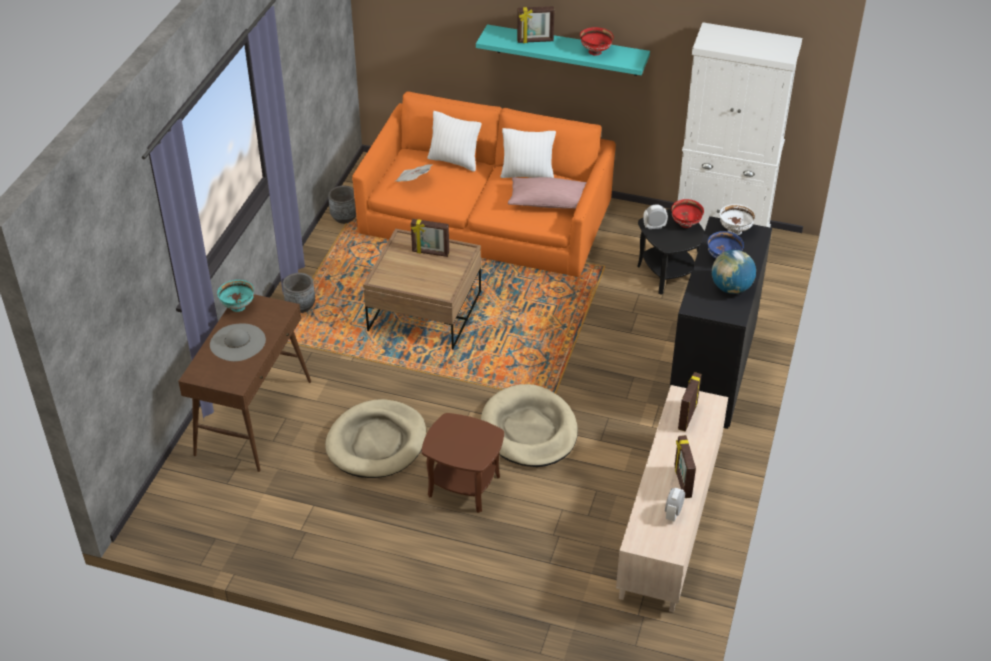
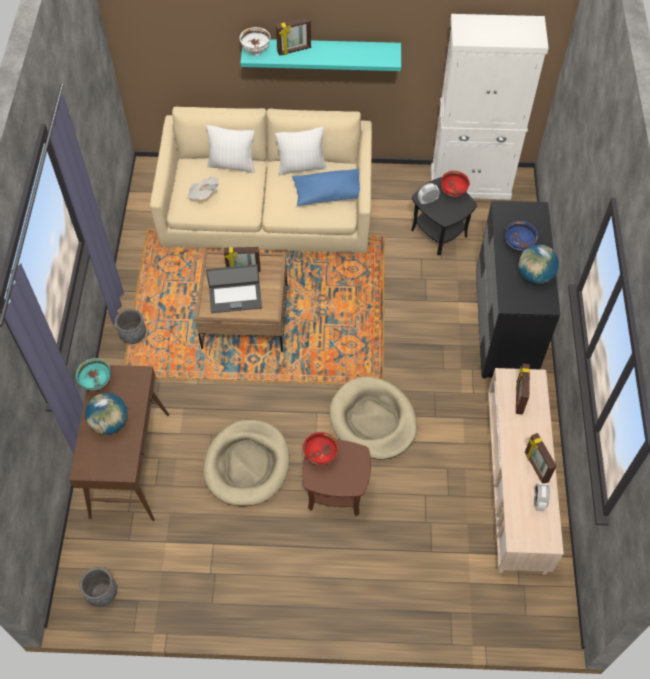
camera: 15 degrees left, 15 degrees up
(237, 342) = (110, 423): grey hat -> globe
(344, 217) = (142, 231): grey planter -> grey planter (102, 593)
(413, 274) = (235, 297): none -> laptop
(487, 218) = (268, 207): orange sofa -> beige sofa
(549, 202) = (329, 193): pink pillow -> blue pillow
(595, 52) = (353, 53): red bowl -> red bowl (320, 455)
(734, 230) = (518, 211): white bowl -> white bowl (255, 51)

